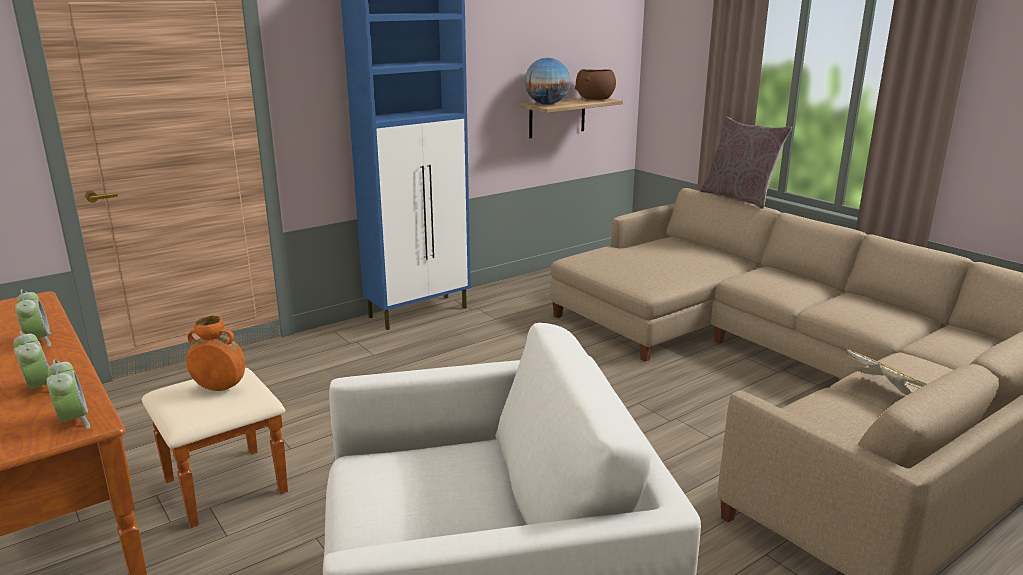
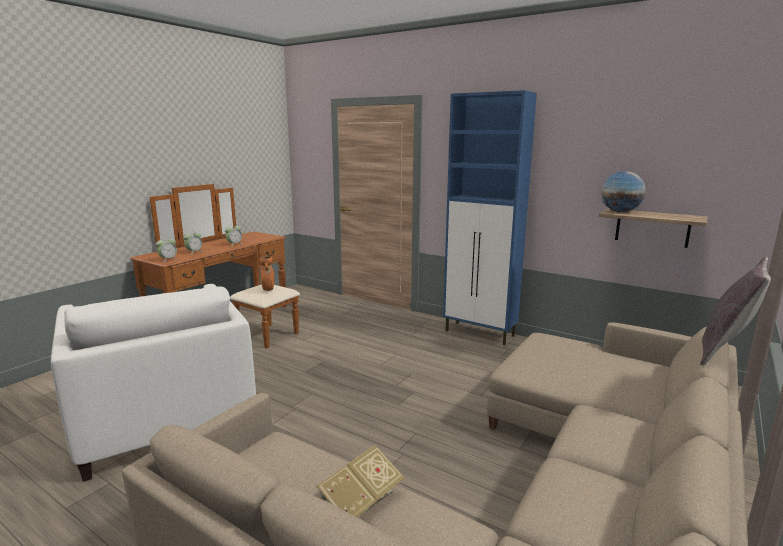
camera: 70 degrees right, 5 degrees down
(594, 99) = (682, 217): brown bowl -> none

